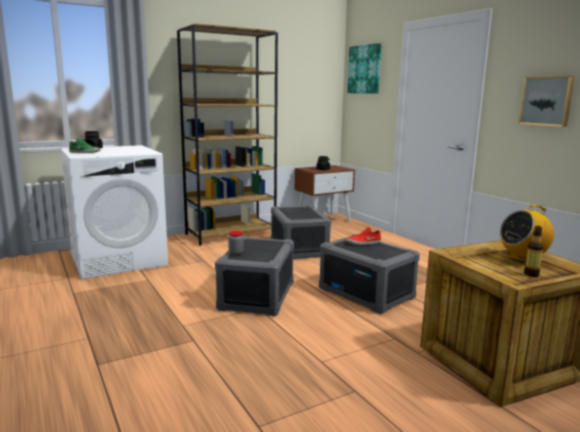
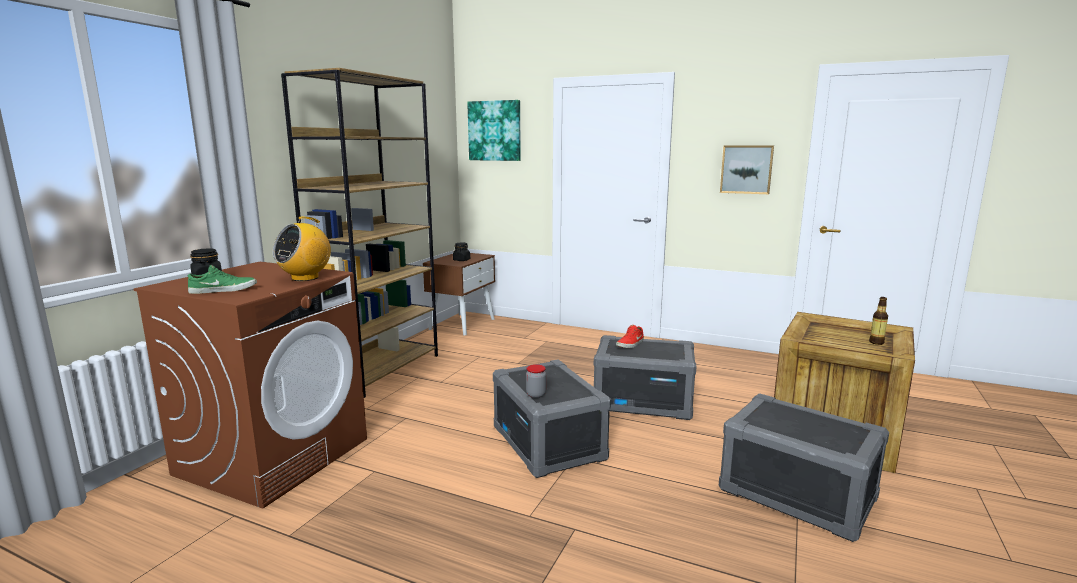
camera: 35 degrees left, 0 degrees up
(119, 260) = (274, 456): white washing machine -> brown washing machine
(298, 248) = (494, 368): grey storage box -> grey storage box (795, 494)
(523, 258) = (841, 328): radio -> radio (305, 278)

